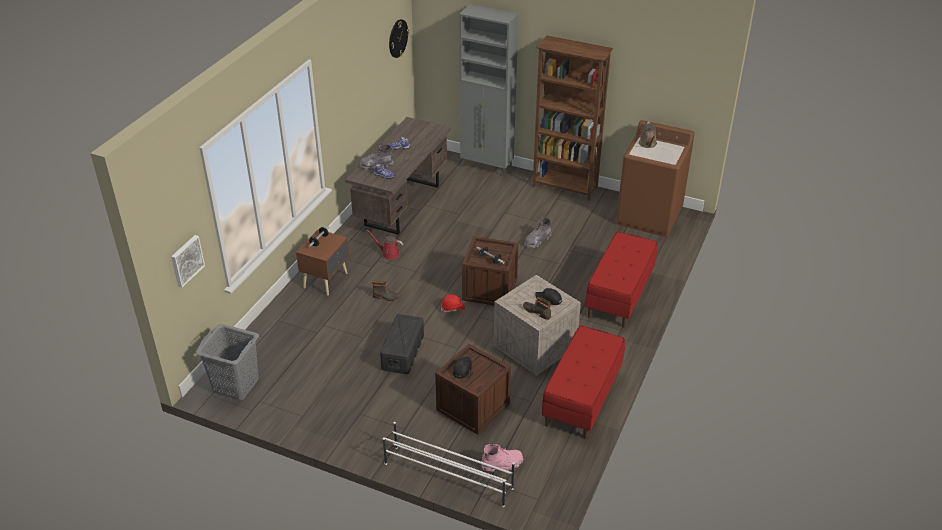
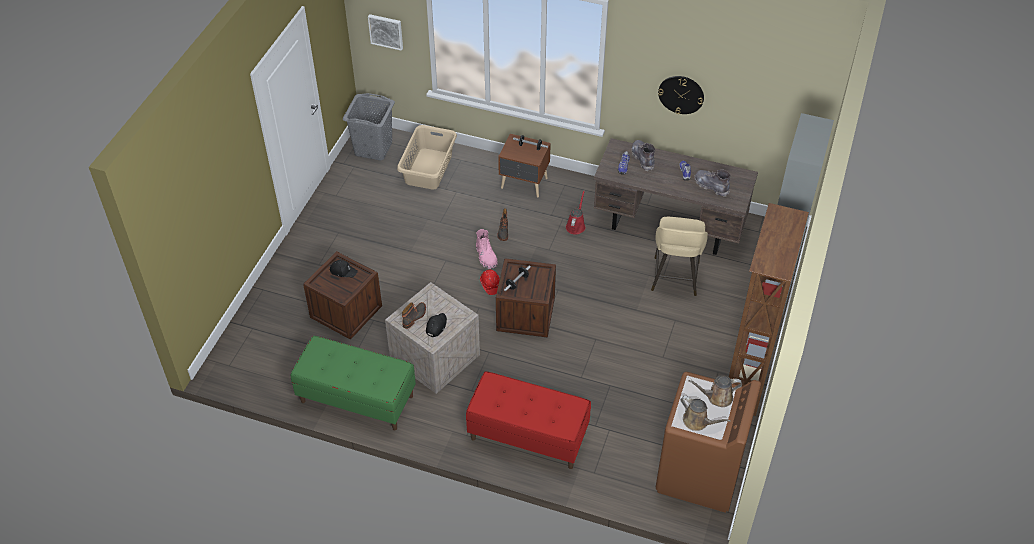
camera: 85 degrees right, 10 degrees up
(283, 344) = (428, 169): none -> beige laundry basket
(398, 38) = (797, 93): wall clock -> wall clock (681, 94)
(403, 353) = (420, 253): black storage box -> none
(447, 475) = (261, 299): white shoe rack -> none
(460, 208) = (675, 278): none -> beige stool
(502, 464) = (272, 337): pink boot -> pink boot (486, 257)
(537, 241) = (622, 354): grey boot -> grey boot (711, 186)
(582, 399) = (356, 399): red bench -> green bench
(670, 154) = (698, 421): none -> brown watering can

